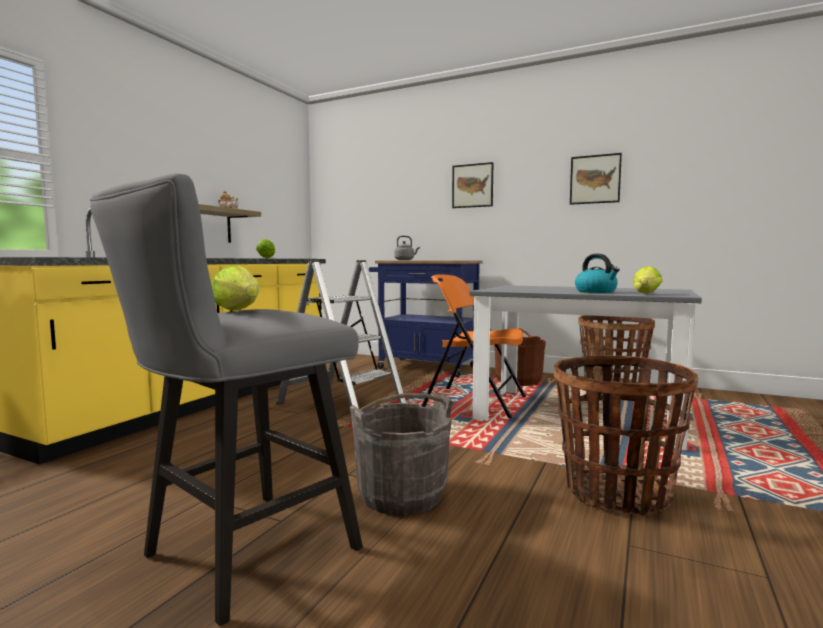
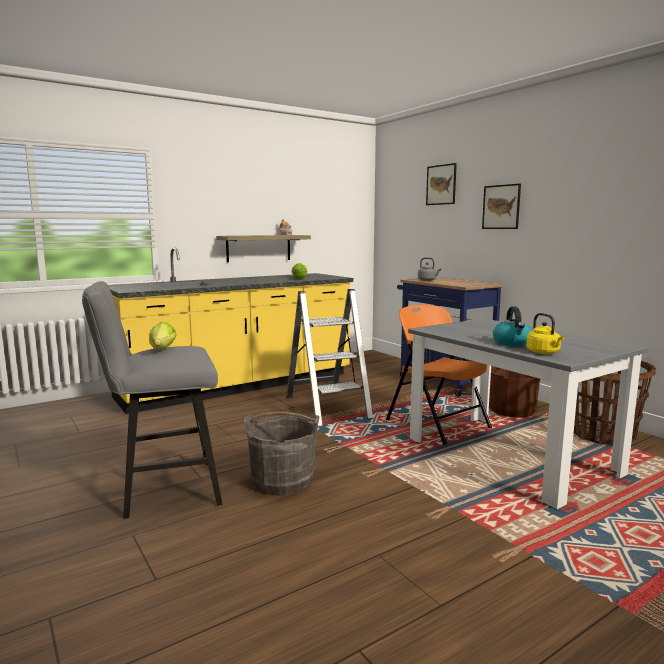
camera: 30 degrees right, 5 degrees up
(595, 179) = (618, 205): picture -> picture (441, 184)
(616, 493) = (430, 522): basket -> none
(645, 293) = (544, 352): lettuce -> yellow kettle

